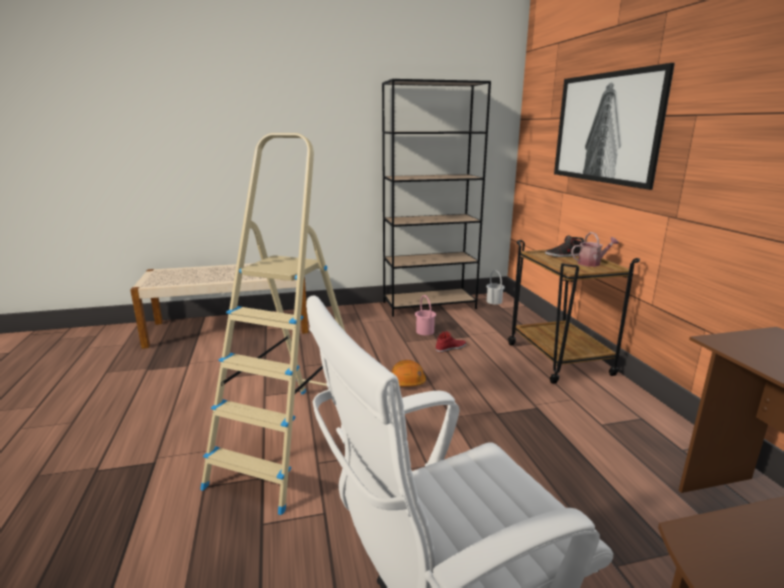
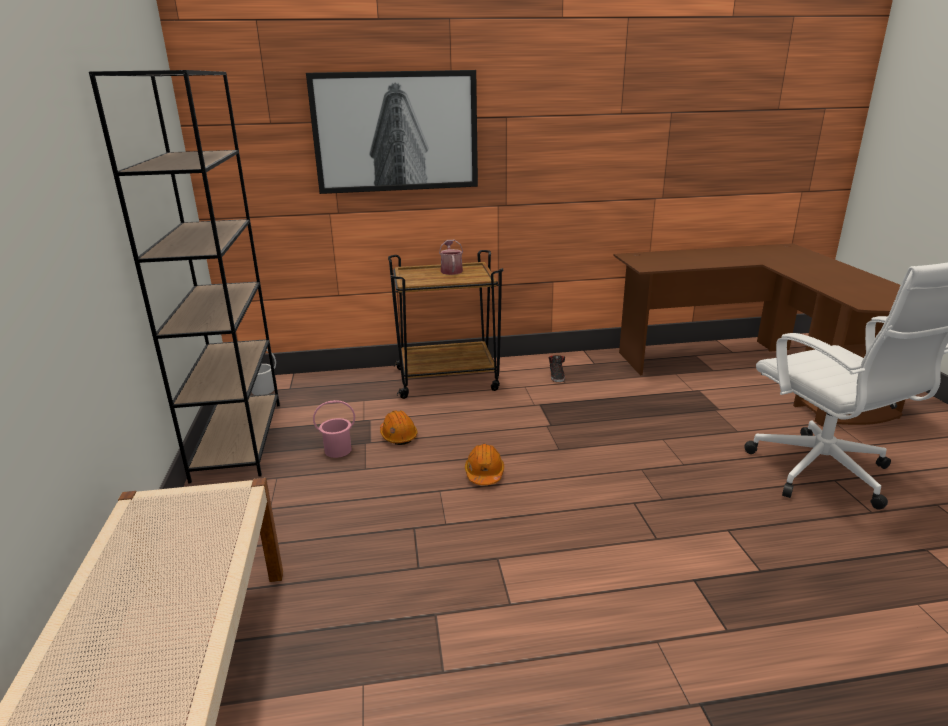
camera: 85 degrees left, 5 degrees up
(294, 442) = (622, 560): beige step ladder -> none
(450, 348) = (398, 436): red shoe -> orange hard hat
(563, 255) = (417, 275): black shoe -> black shoe (557, 375)

